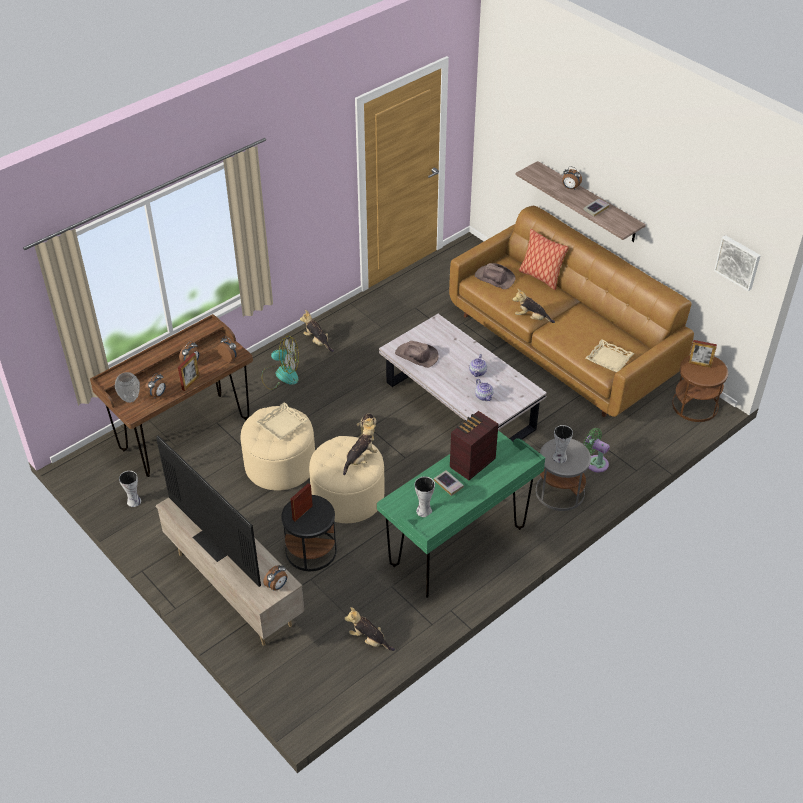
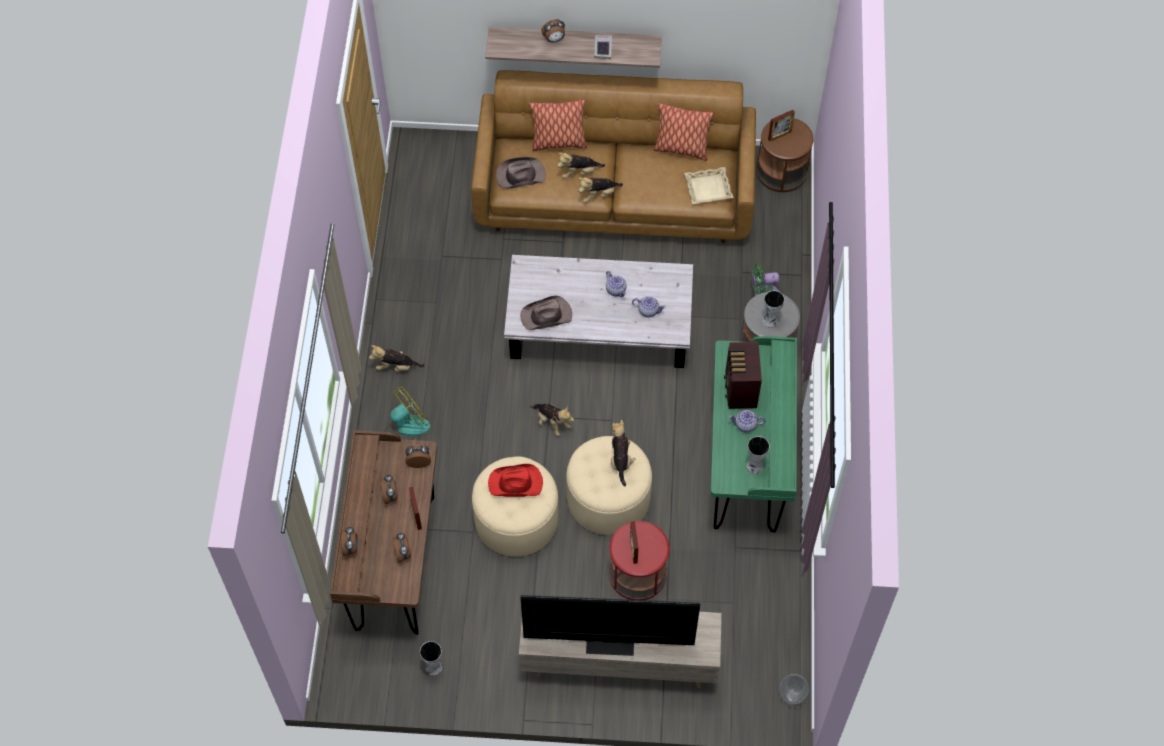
camera: 45 degrees left, 15 degrees up
(130, 399) = (384, 579): vase -> vase (792, 696)
(277, 586) = (704, 631): alarm clock -> alarm clock (351, 548)
(282, 424) = (516, 483): beige tray -> red hat
(311, 550) = (637, 574): black side table -> red side table
(369, 640) = (770, 607): plush toy -> plush toy (579, 172)
(448, 484) = (745, 425): book -> teapot
(618, 328) = (681, 149): none -> pillow
(738, 262) = (791, 27): picture -> none

